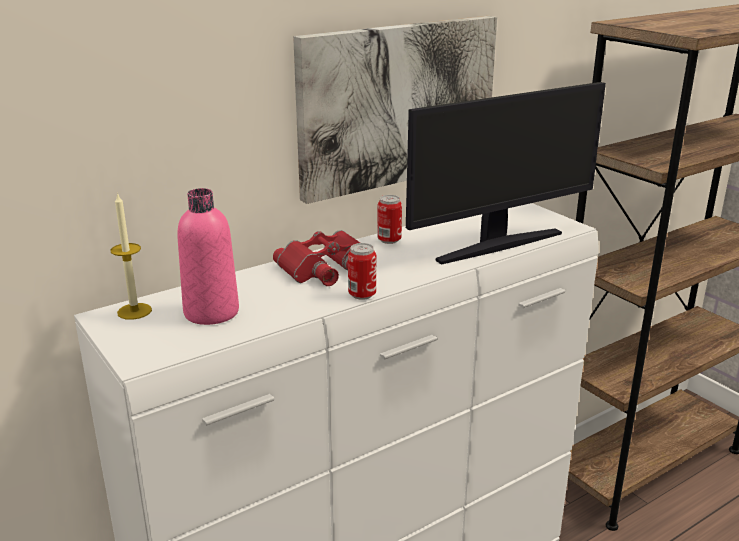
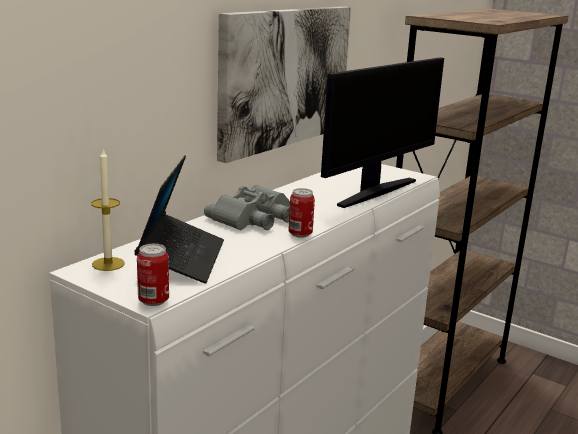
camera: 20 degrees left, 5 degrees down
(211, 312) = (182, 258): pink bottle -> laptop
(328, 269) = (254, 218): red binoculars -> grey binoculars
(389, 240) = (286, 194): can -> can (153, 300)

